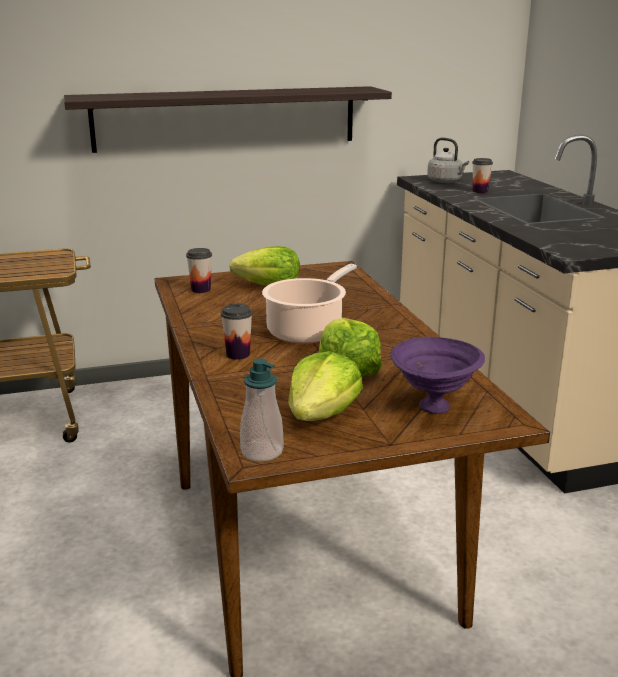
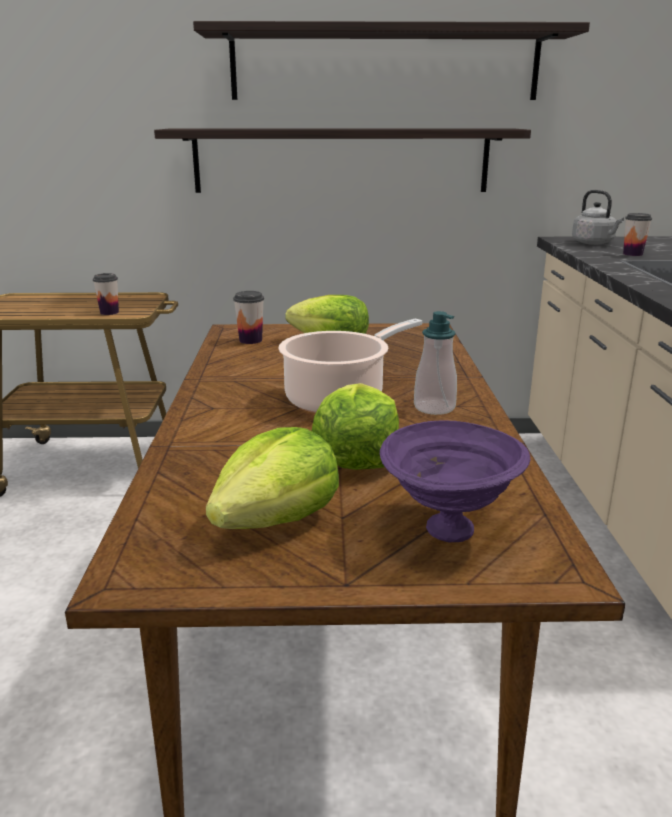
camera: 15 degrees right, 0 degrees up
(238, 354) = (231, 419): cup -> cup (109, 312)
(261, 35) = (385, 65): none -> shelf
(262, 452) = (150, 567): soap dispenser -> soap dispenser (434, 407)

